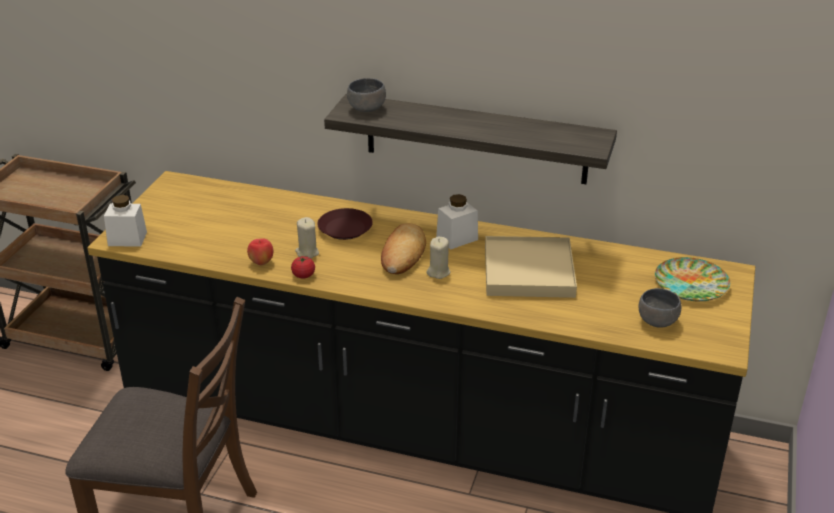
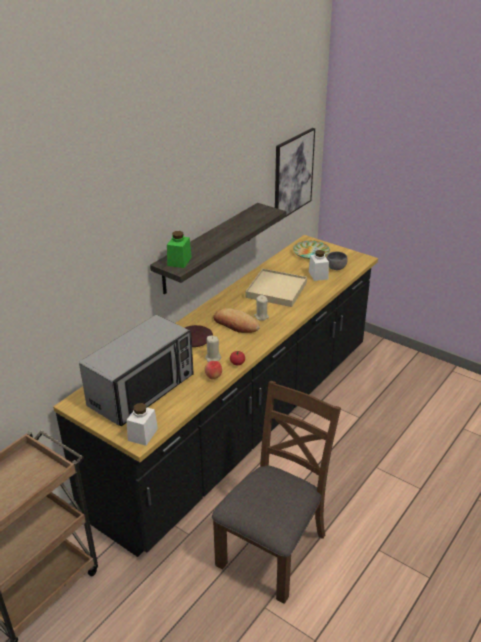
camera: 70 degrees left, 0 degrees up
(213, 217) = (142, 390): none -> microwave
(365, 109) = (179, 261): grey bowl -> green jar
(457, 238) = (231, 304): white jar -> white jar (318, 275)
(742, 132) = (293, 174): none -> picture

